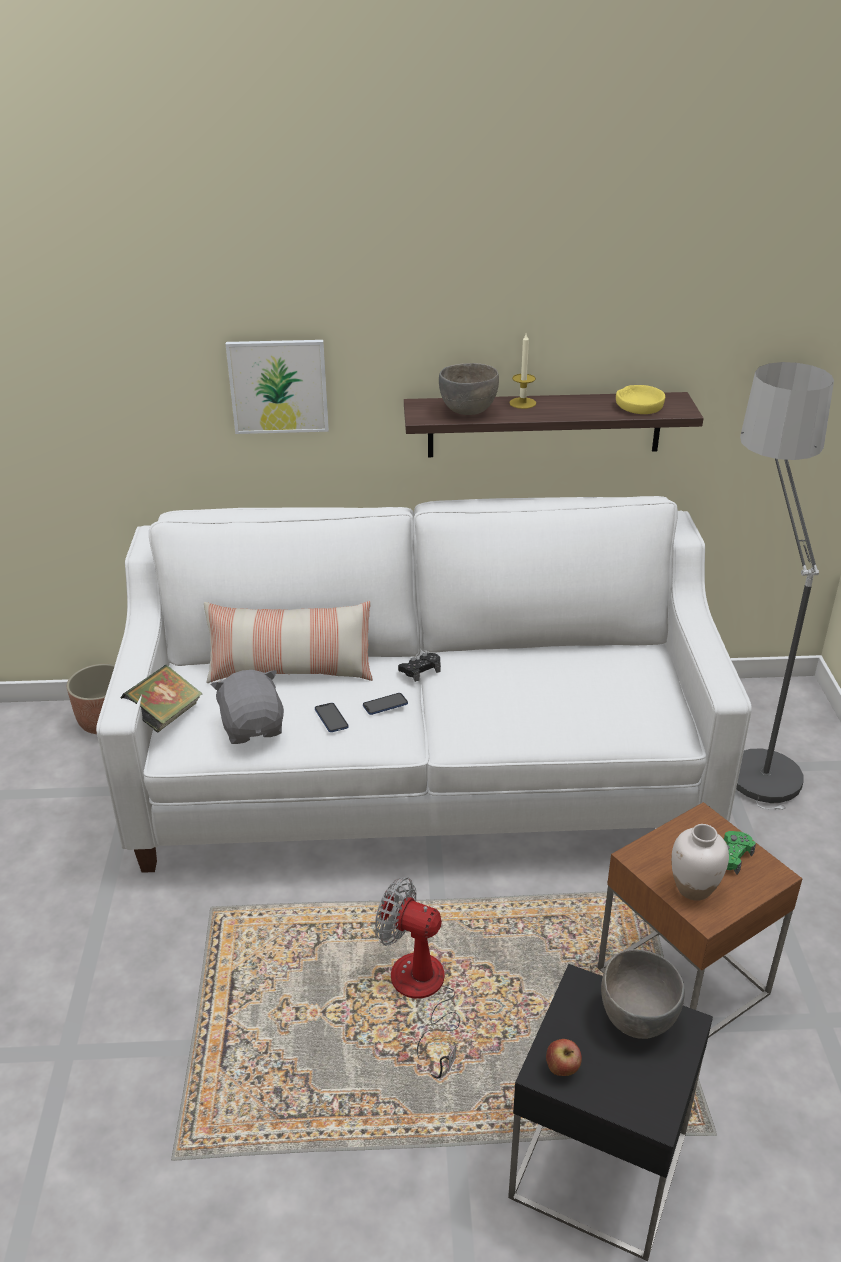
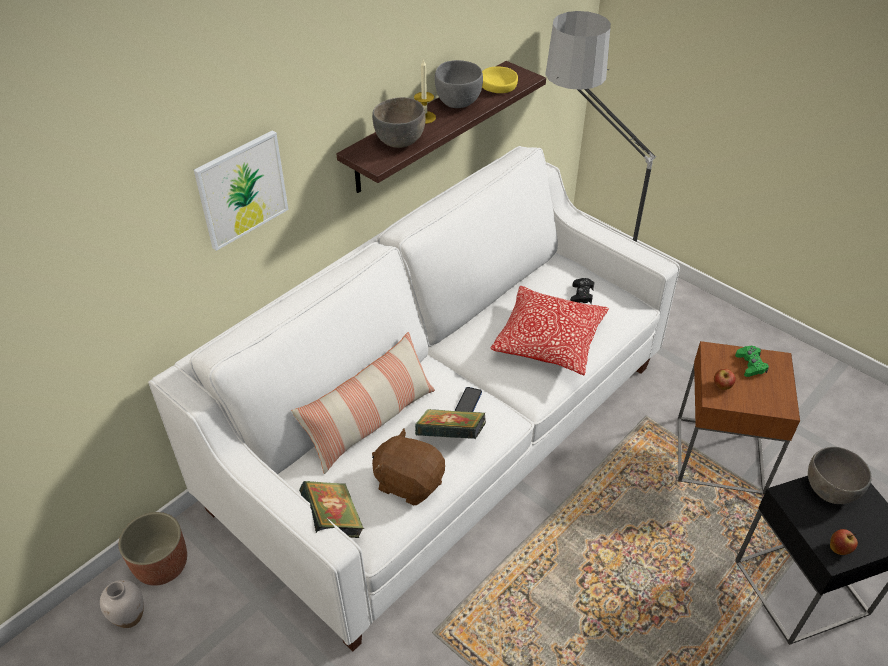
camera: 45 degrees left, 10 degrees up
(253, 727) = (409, 482): grey plush toy -> brown plush toy
(331, 718) = (450, 437): phone -> book
(420, 670) = (451, 361): black game controller -> black game controller (581, 295)
(422, 995) = (618, 575): fan -> none
(530, 704) = (549, 341): none -> pillow
(574, 404) = (458, 102): none -> grey bowl
(662, 852) = (722, 386): none -> apple
(694, 888) = (760, 396): white vase -> white vase (130, 617)

